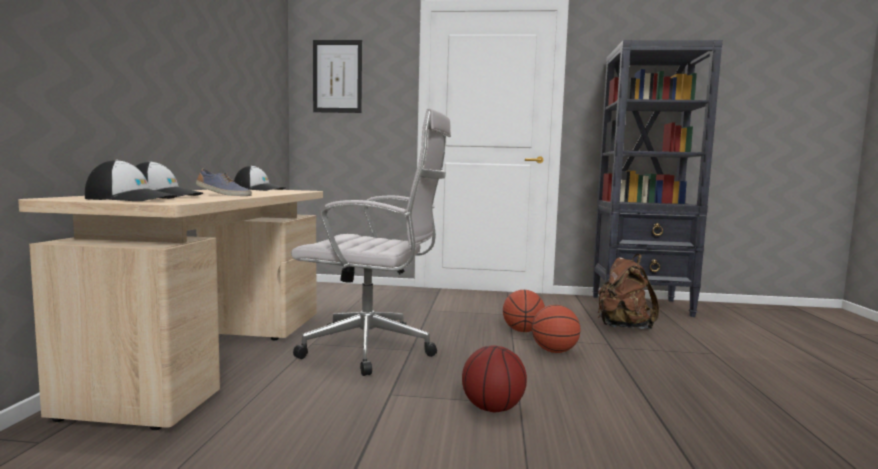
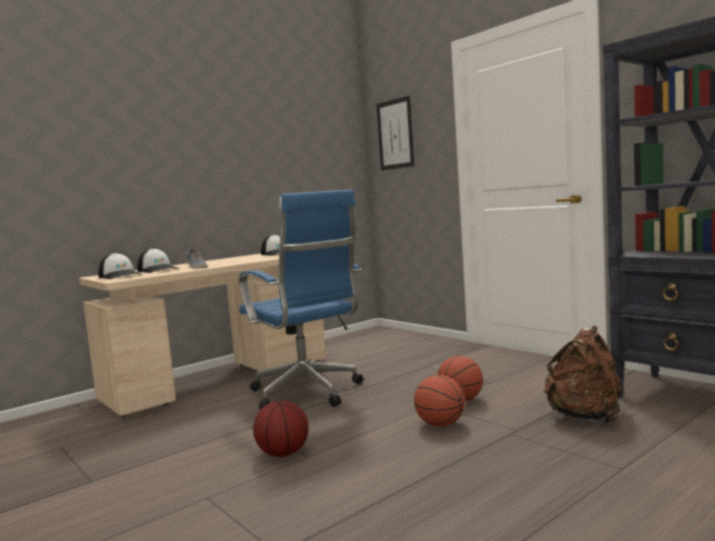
camera: 45 degrees right, 0 degrees up
(374, 350) = (308, 394): white office chair -> blue office chair

